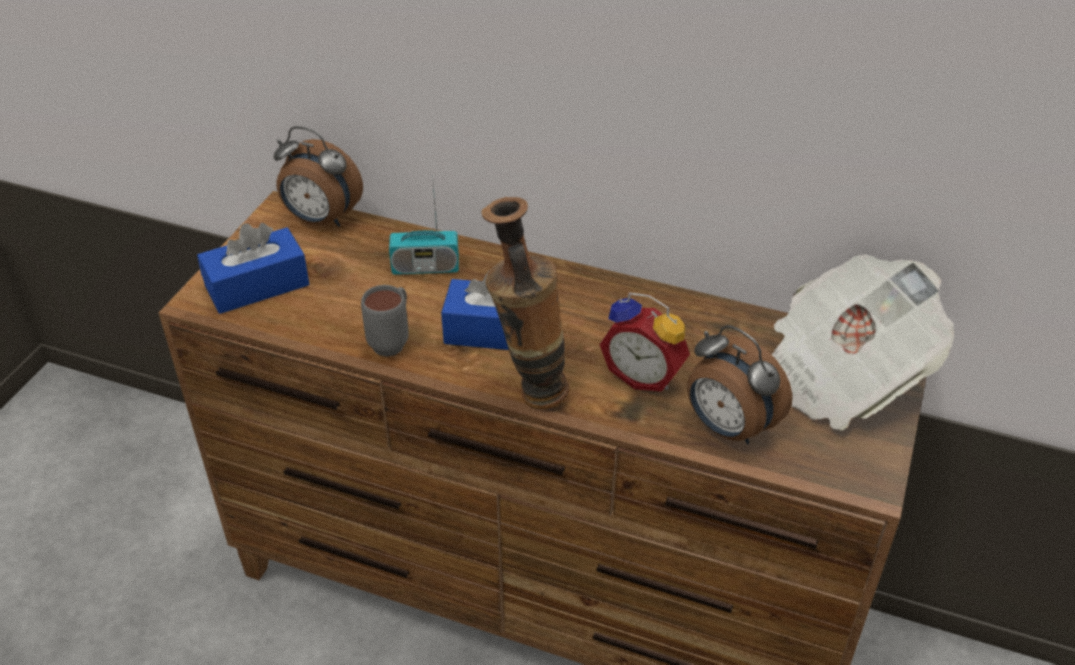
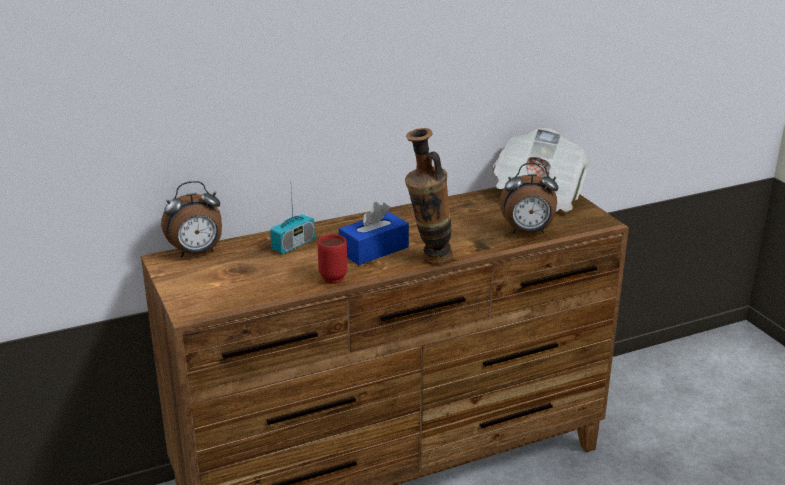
camera: 45 degrees left, 15 degrees down
(257, 285) = (213, 291): blue tissue box -> none
(393, 341) = (331, 276): grey mug -> red mug
(644, 375) = (465, 233): alarm clock -> none

